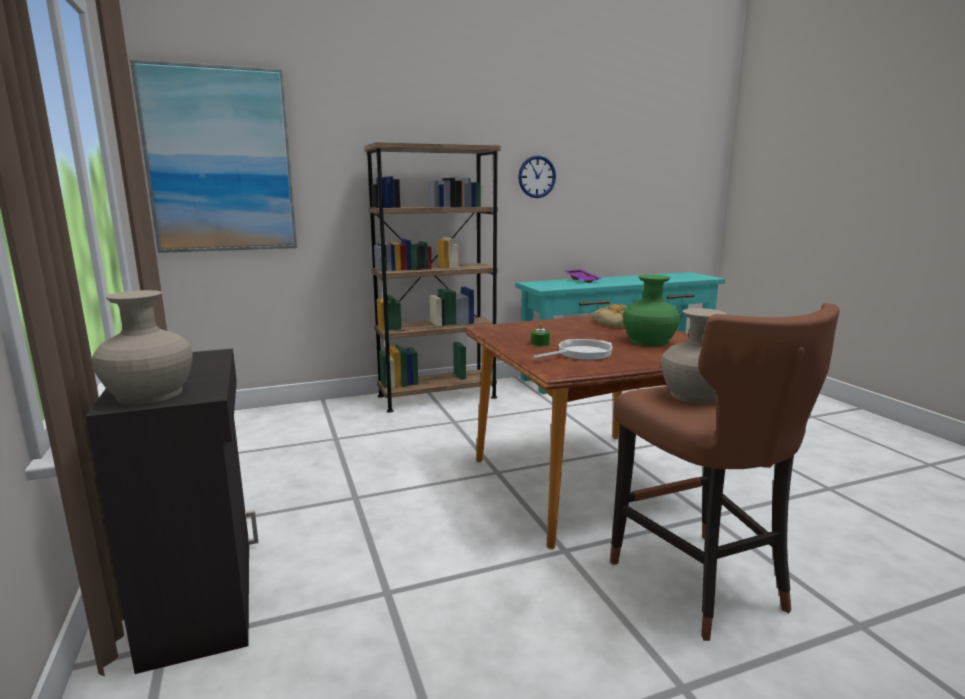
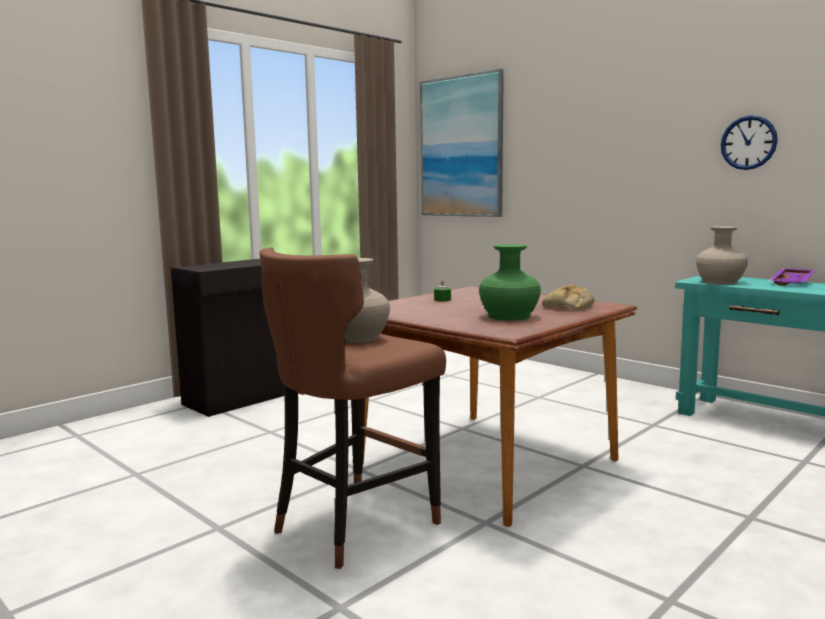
camera: 65 degrees right, 5 degrees down
(150, 394) = (202, 266): beige vase -> beige vase (720, 282)
(437, 397) = (583, 381): brown bookcase -> none
(581, 354) = (425, 308): frying pan -> none

